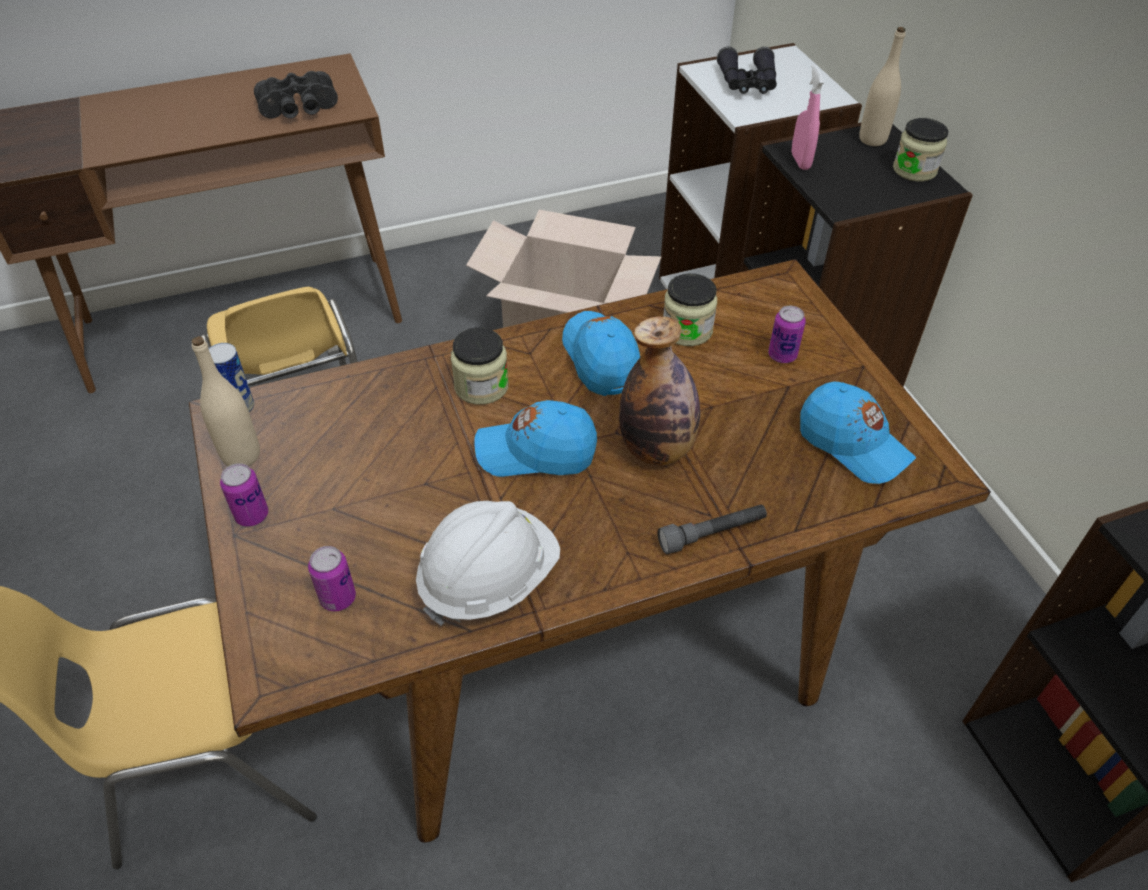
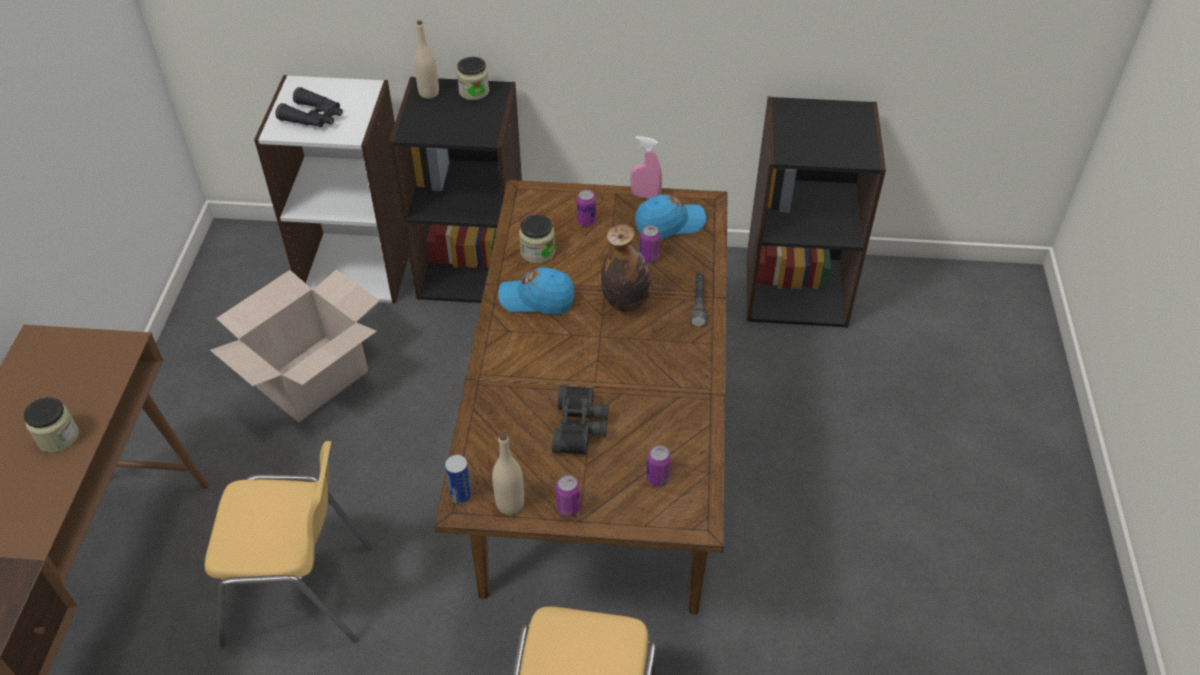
camera: 65 degrees left, 0 degrees up
(299, 109) = (91, 381): black binoculars -> black binoculars (581, 427)
(481, 386) = (524, 363): jar -> jar (58, 437)
(489, 579) = (679, 406): white hard hat -> none
(536, 452) = (596, 355): blue cap -> none
(765, 444) = (649, 257): none -> can
(800, 161) = (425, 133): pink spray bottle -> pink spray bottle (645, 196)

